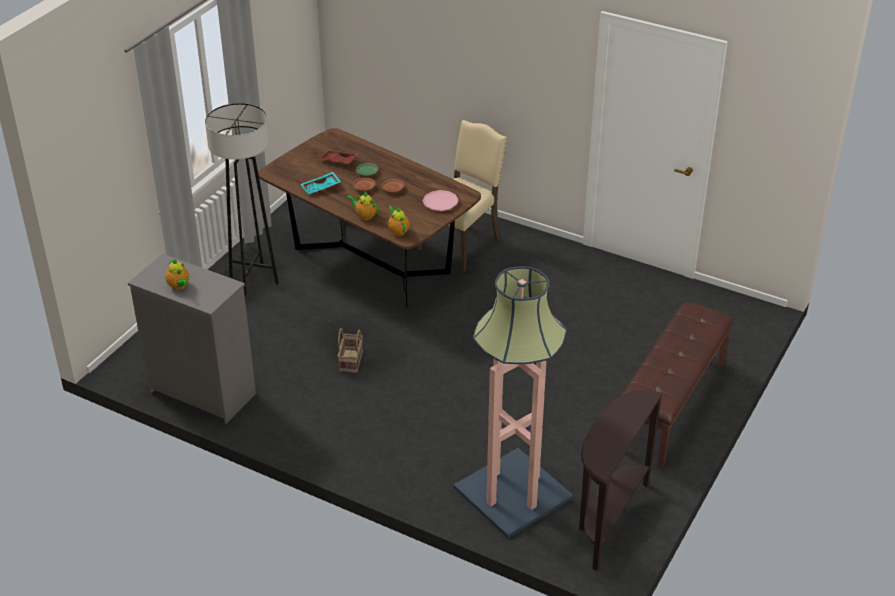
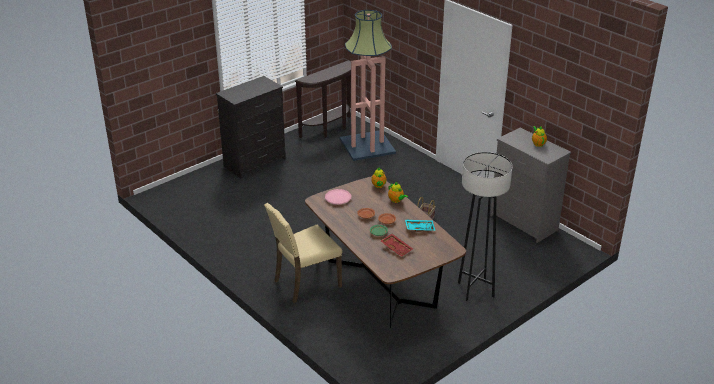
camera: 160 degrees left, 5 degrees down
(672, 405) = (255, 162): brown bench -> black dresser

